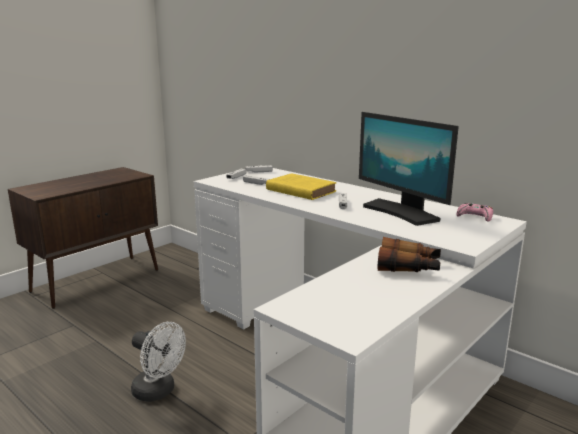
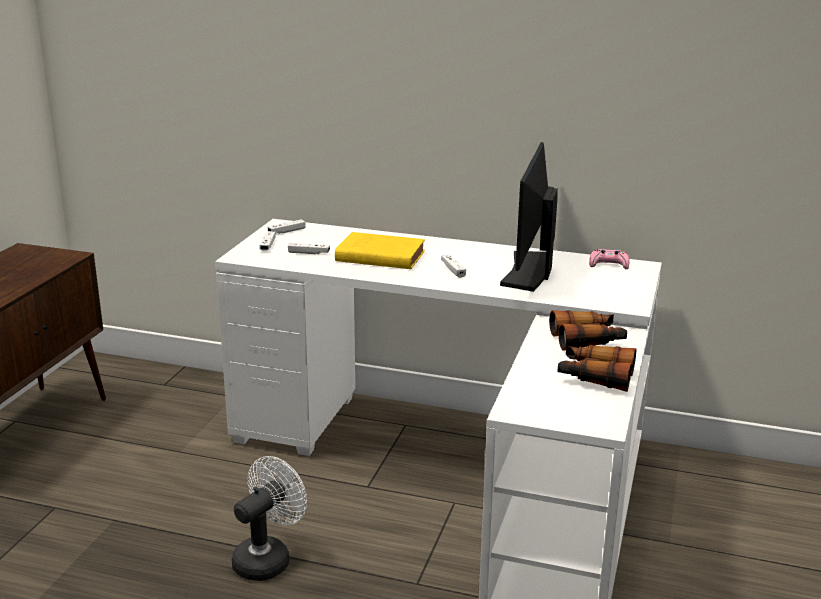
camera: 25 degrees left, 5 degrees up
(159, 391) = (268, 558): white fan -> white fan turned 60 degrees counterclockwise
(385, 295) = (595, 376): none -> binoculars
(401, 212) = (529, 271): monitor -> monitor turned 75 degrees clockwise

